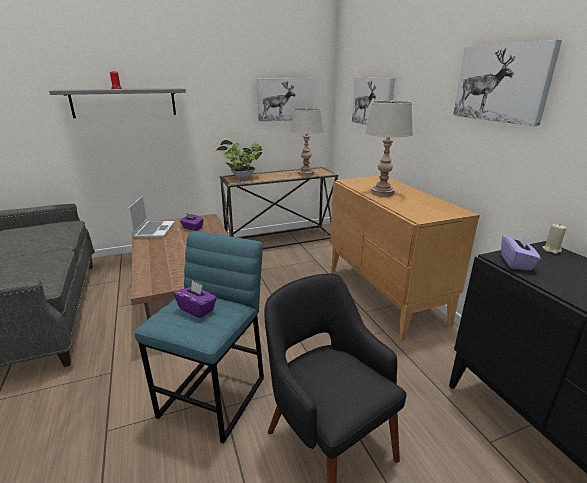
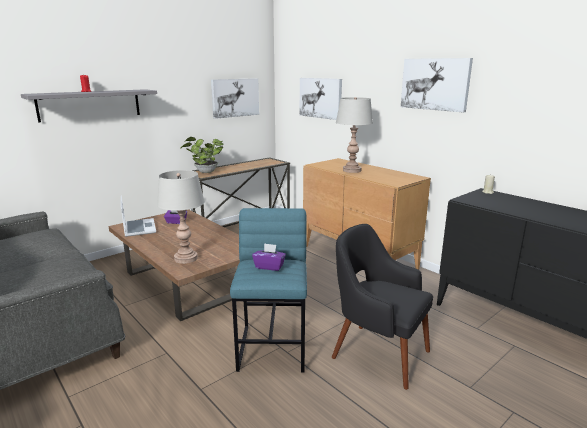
camera: 20 degrees left, 5 degrees down
(306, 174) = (261, 164): grey table lamp -> grey table lamp (186, 258)
(516, 263) = (474, 201): purple tissue box -> none

